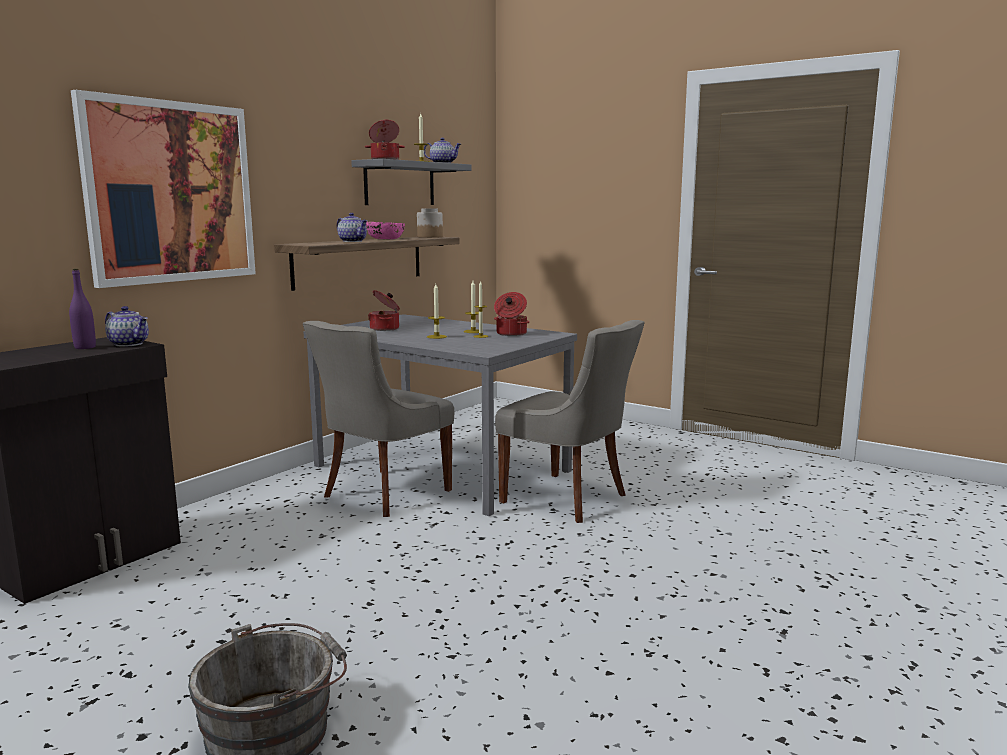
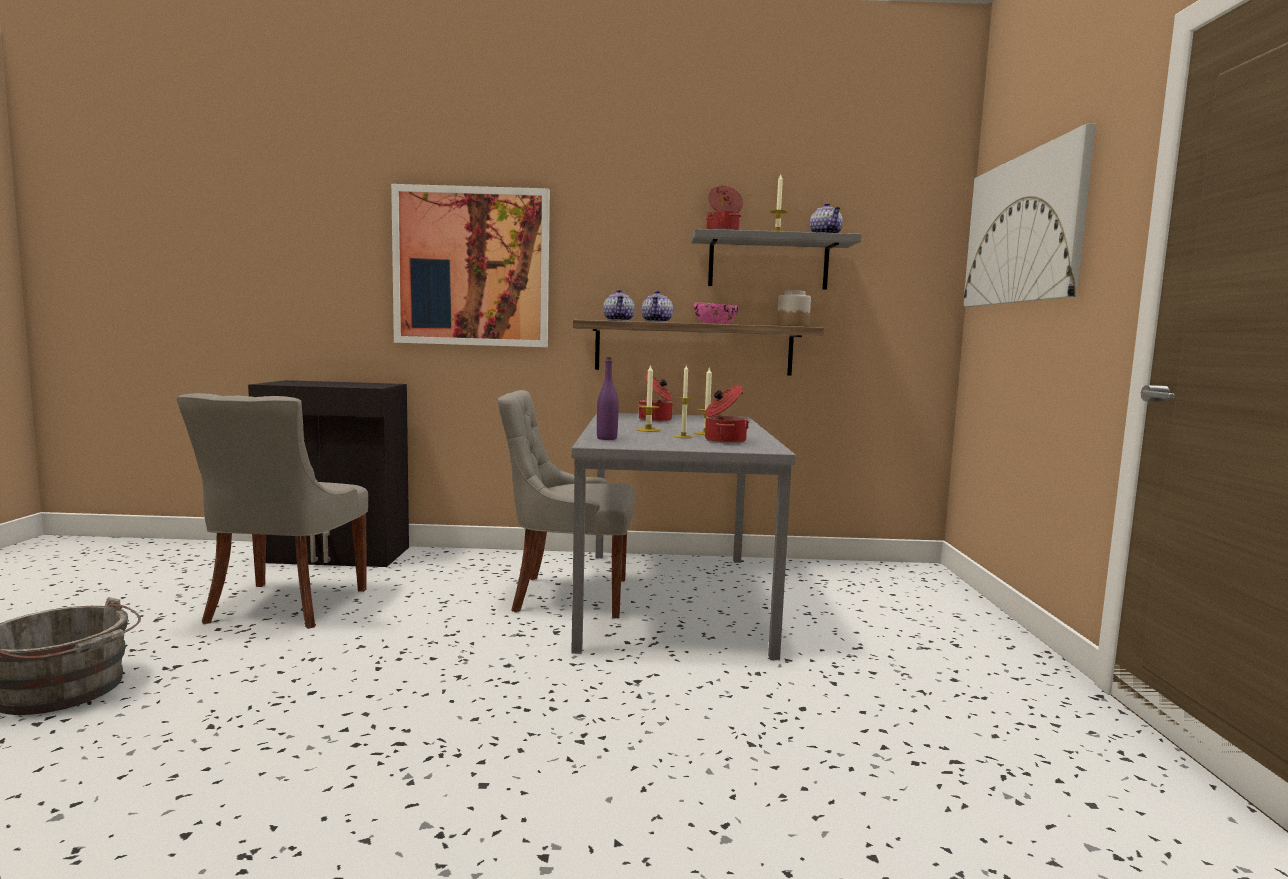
camera: 55 degrees right, 5 degrees down
(85, 347) = (349, 384): purple bottle -> purple bottle (606, 438)
(130, 344) = (372, 386): teapot -> teapot (619, 321)
(564, 168) = (1023, 229): none -> picture
(567, 498) = (683, 680): grey chair -> grey chair (284, 606)

